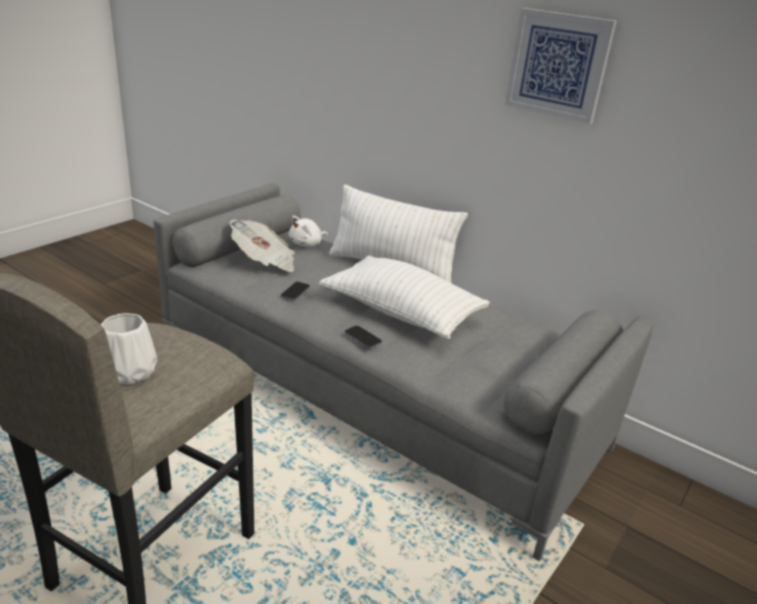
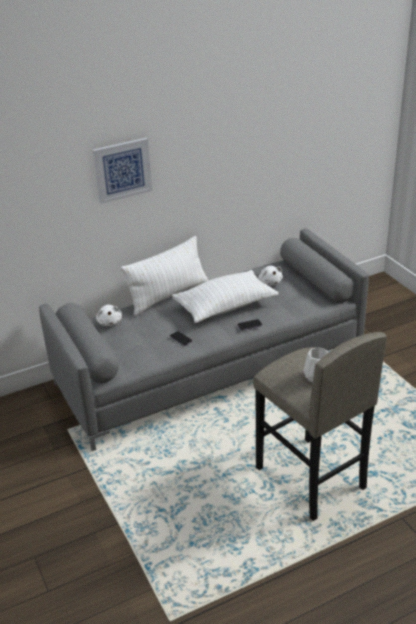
camera: 60 degrees left, 5 degrees up
(264, 262) = (129, 344): newspaper -> none
(503, 340) = (270, 282): none -> white plush toy
(558, 65) = (229, 135): picture -> picture (122, 170)

